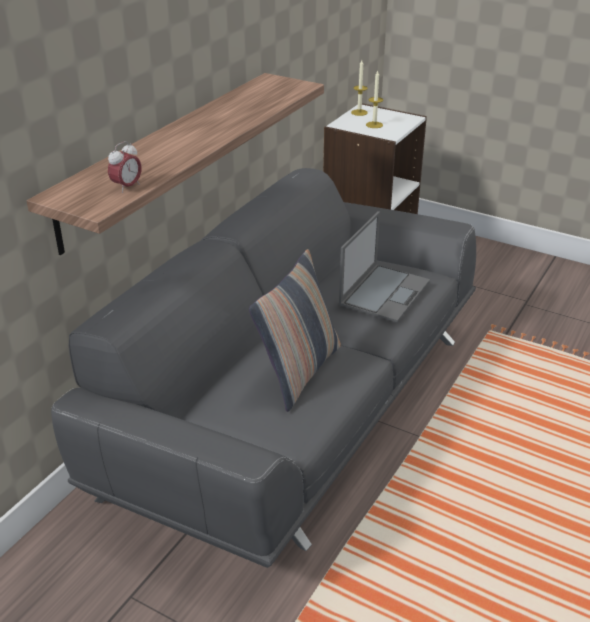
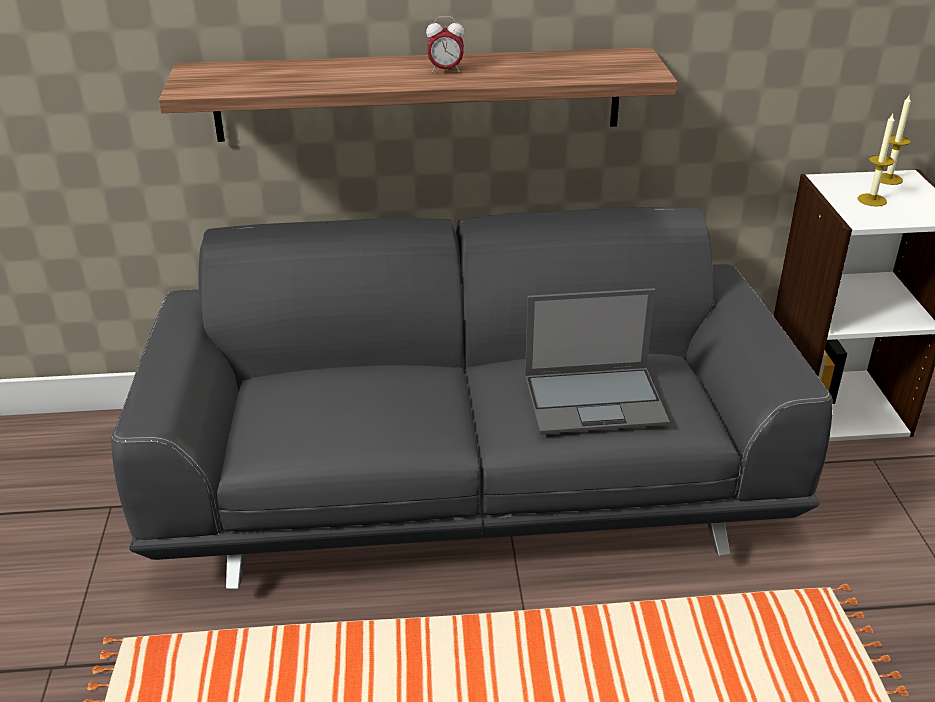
camera: 55 degrees right, 0 degrees up
(127, 187) = (246, 85): alarm clock -> alarm clock (445, 70)
(299, 372) = (363, 404): pillow -> none

